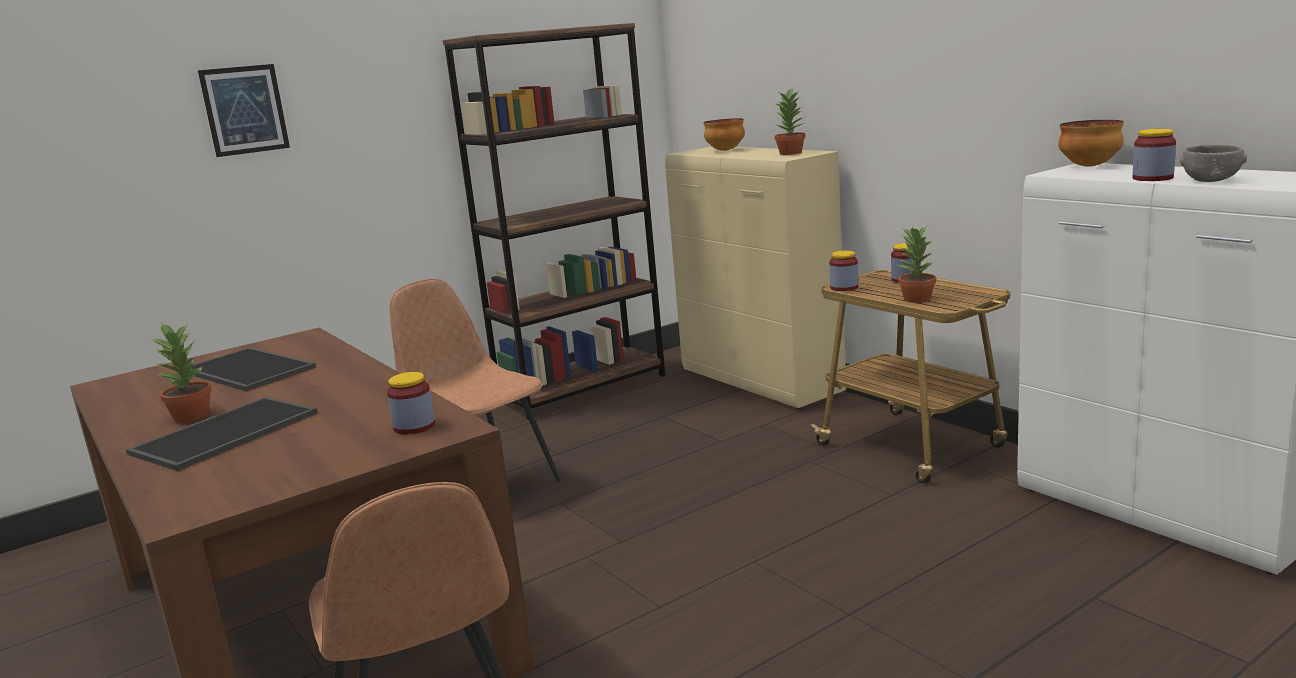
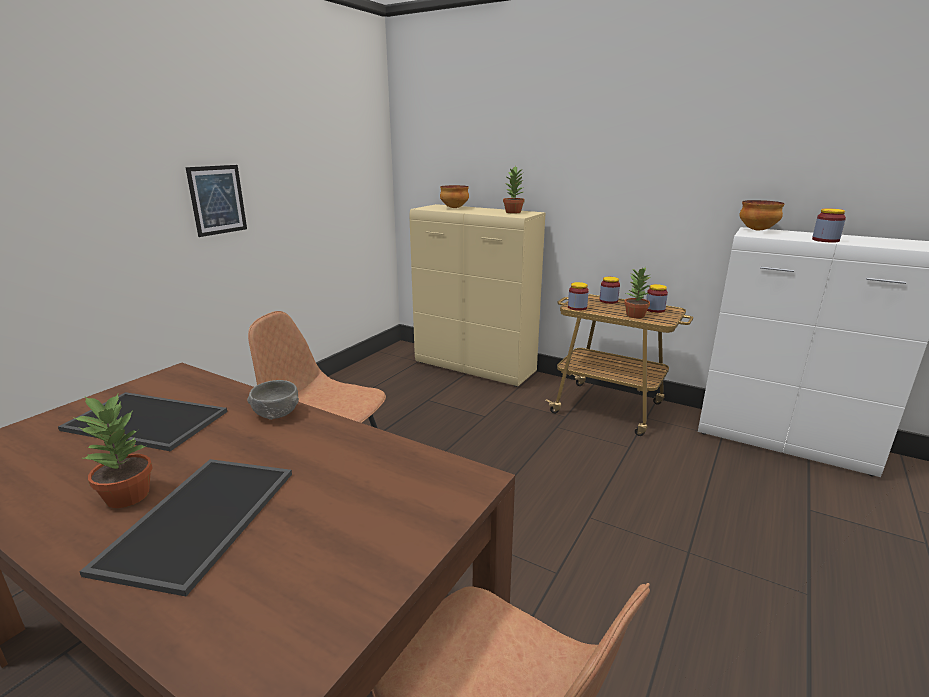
camera: 25 degrees left, 5 degrees up
(244, 110) = (63, 147): picture -> picture (217, 200)
(414, 426) = (424, 481): jar -> jar (655, 310)
(582, 389) = (349, 381): brown bookcase -> none
(1210, 180) = (867, 243): grey bowl -> grey bowl (276, 414)

